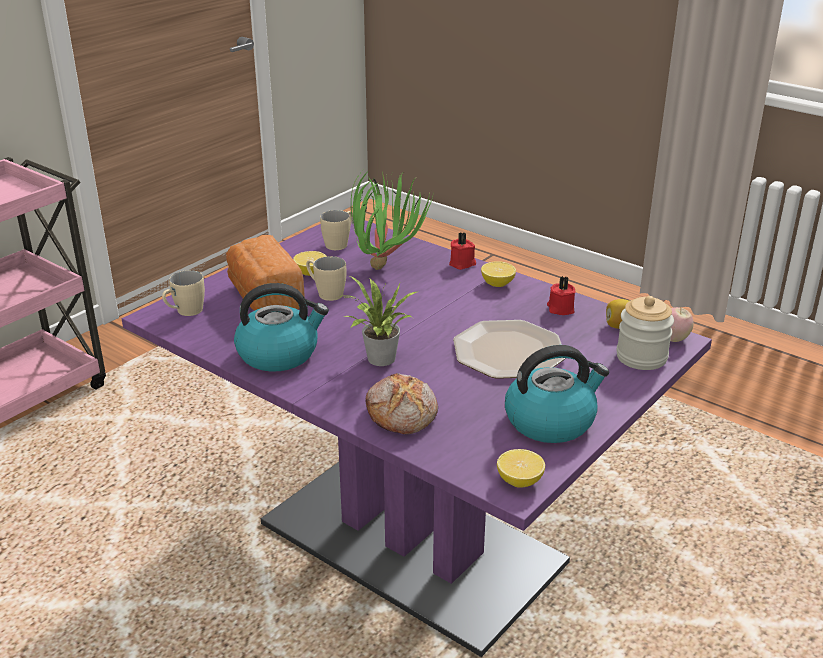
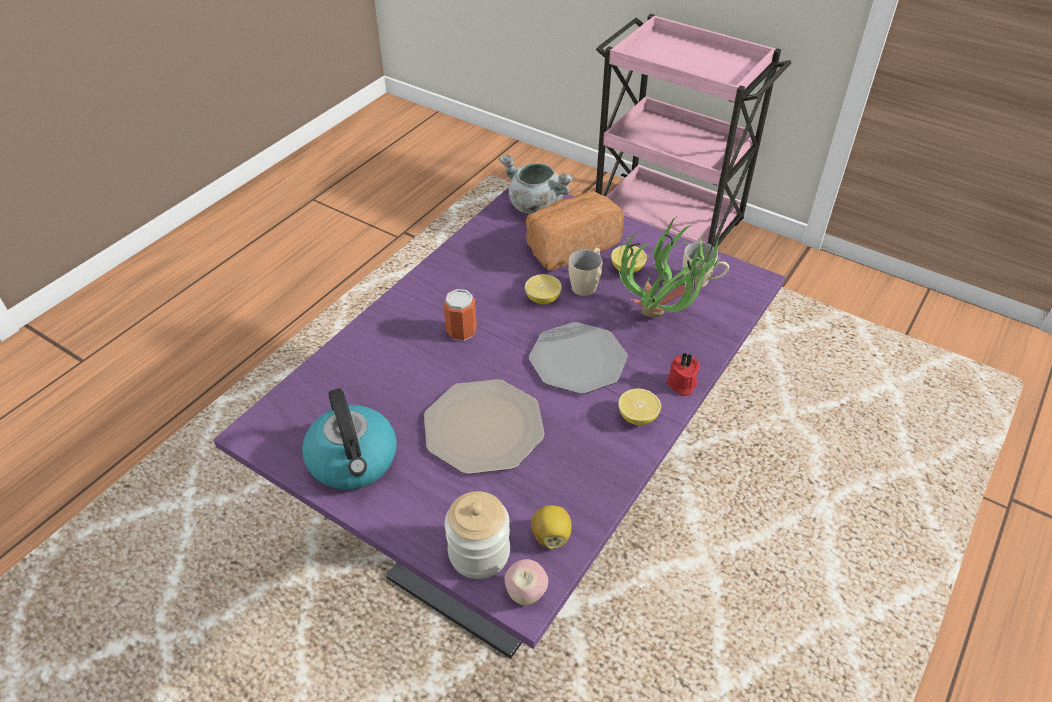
camera: 85 degrees right, 15 degrees up
(185, 312) = (534, 206): beige mug -> grey cooking pot
(279, 354) = (469, 268): kettle -> none
(379, 360) = (461, 331): potted plant -> can
(403, 414) = (372, 354): bread -> none
(428, 303) = (578, 360): none -> plate
(520, 481) = (263, 436): lemon -> lemon (542, 299)
(560, 309) = (586, 476): red candle -> none

